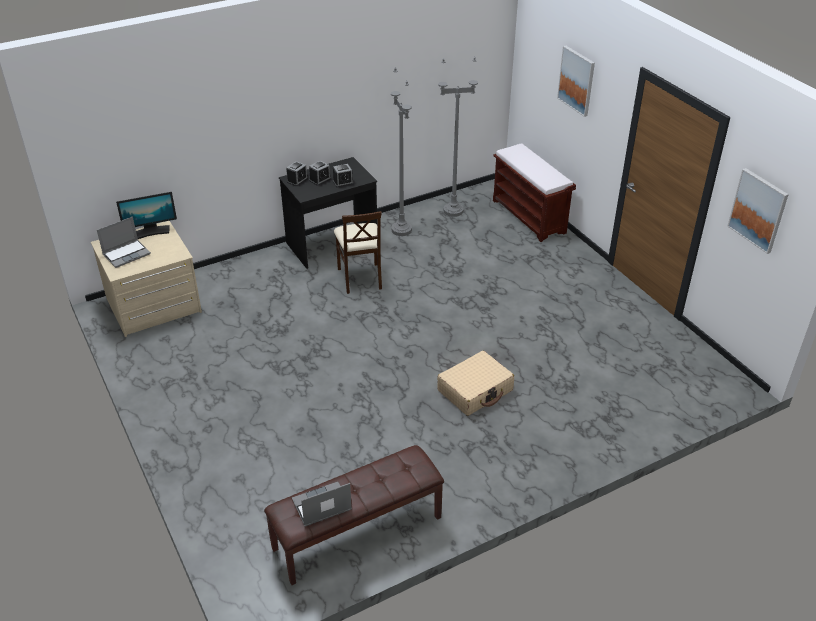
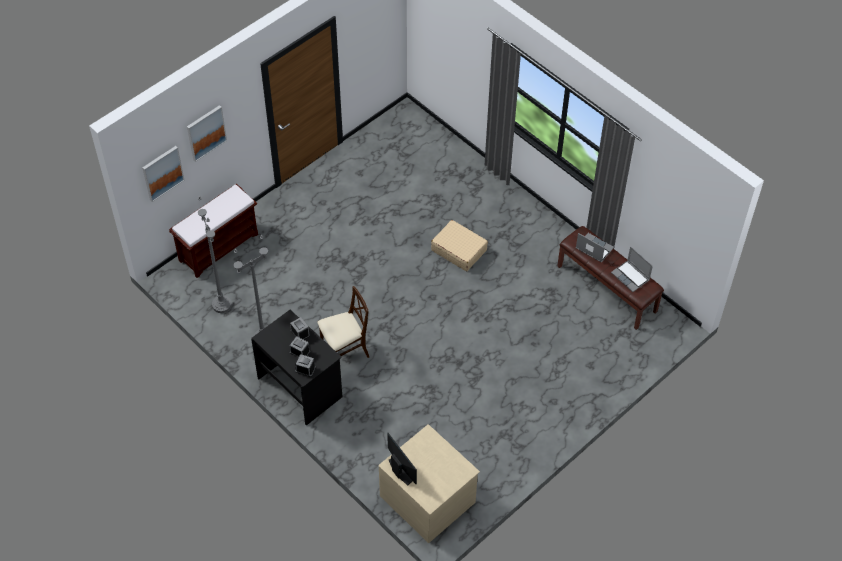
camera: 105 degrees left, 15 degrees up
(127, 254) = (439, 475): laptop -> laptop (593, 248)
(758, 210) = (370, 32): picture -> picture (162, 173)

